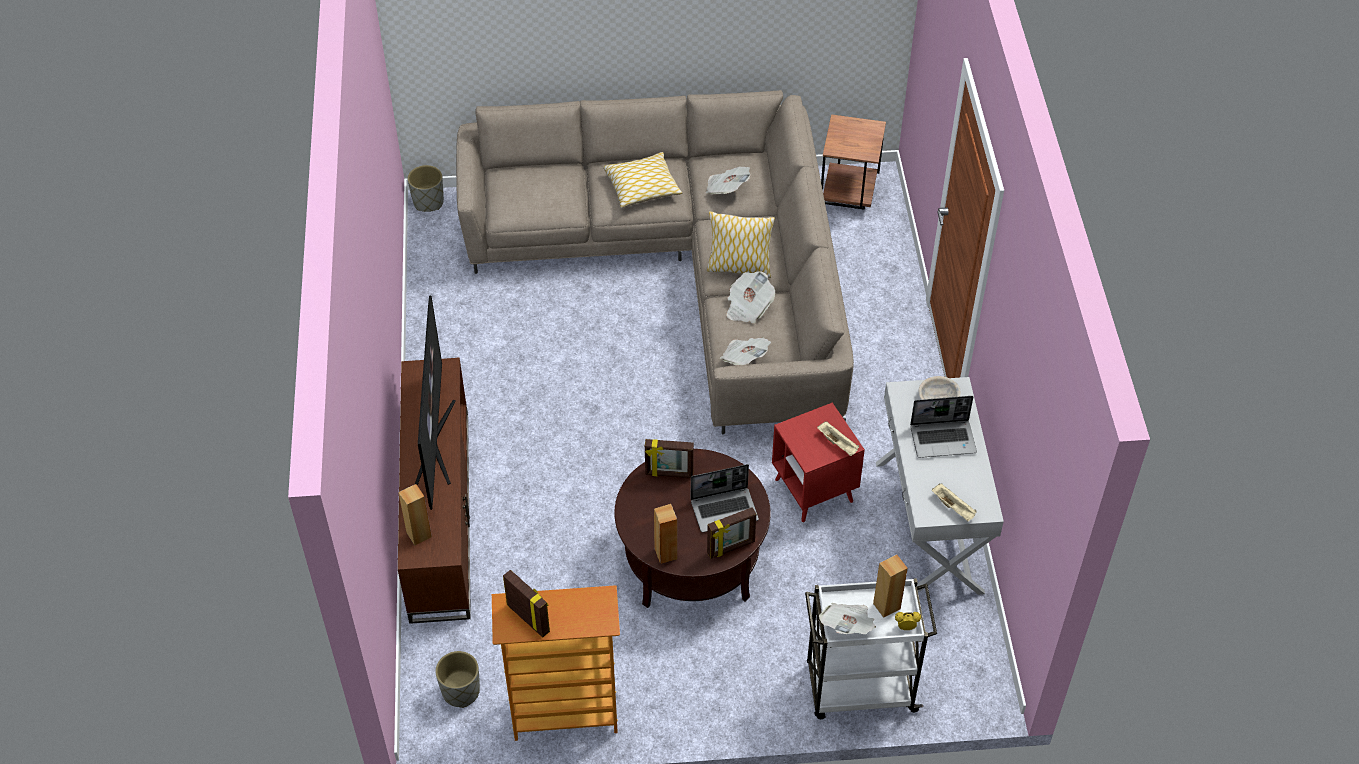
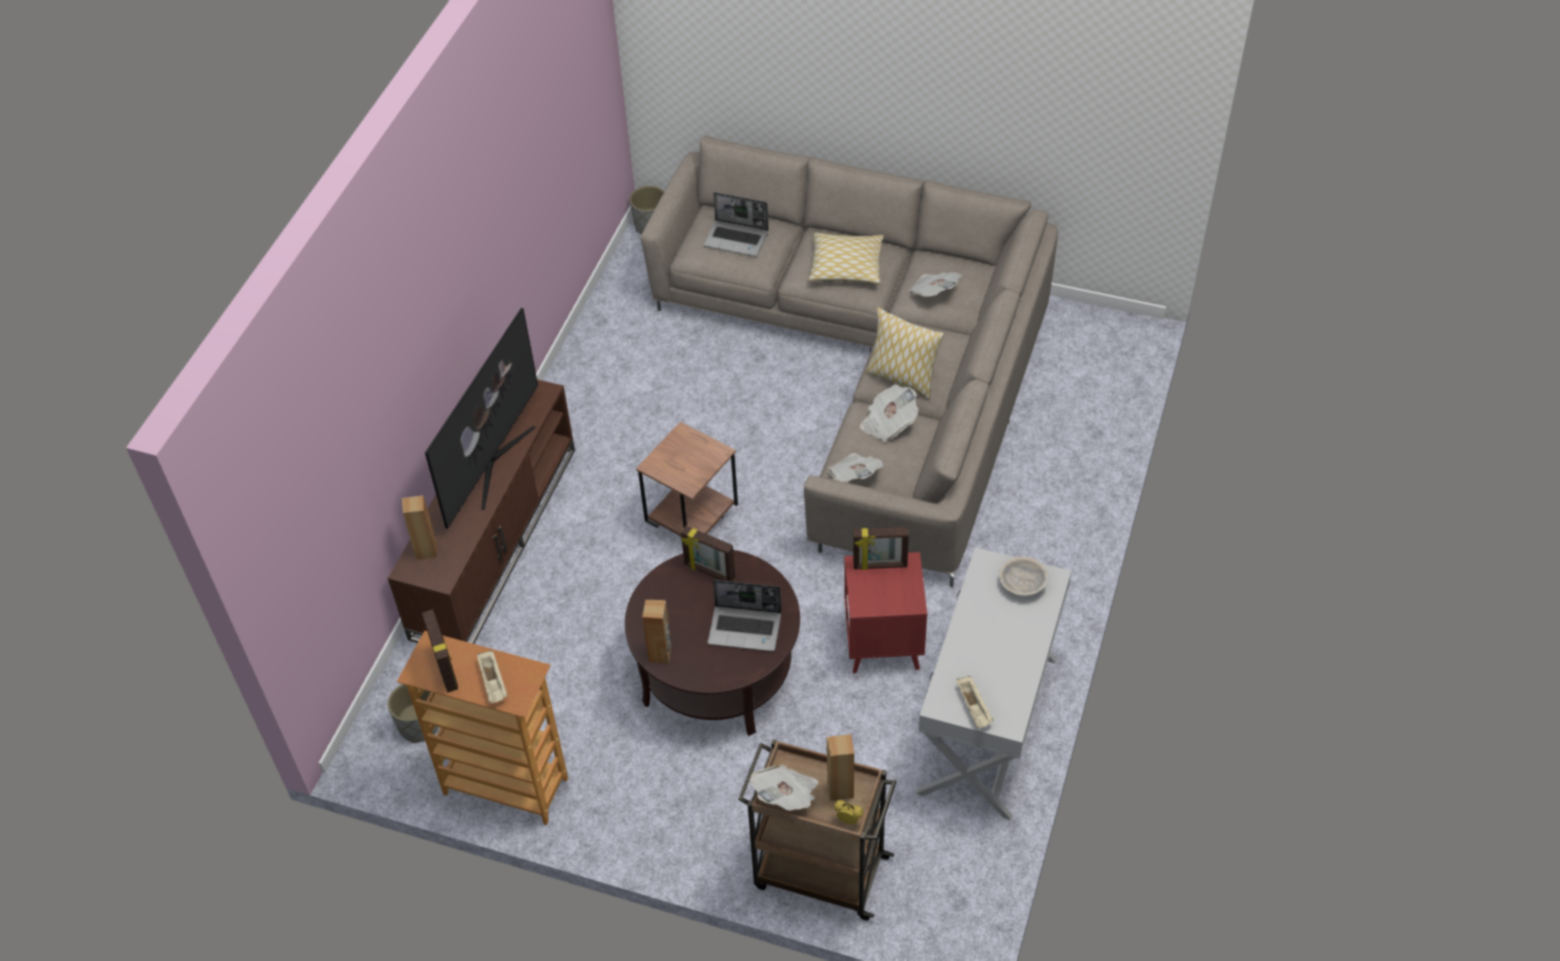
camera: 25 degrees right, 0 degrees up
(731, 548) = (730, 671): picture frame -> picture frame (880, 565)
(838, 444) = (901, 598): beige tray -> beige tray (493, 683)
(847, 195) = (1088, 341): brown side table -> brown side table (691, 521)
(859, 688) = (818, 871): white cart -> brown cart
(943, 439) = (1004, 629): laptop -> laptop (737, 239)

